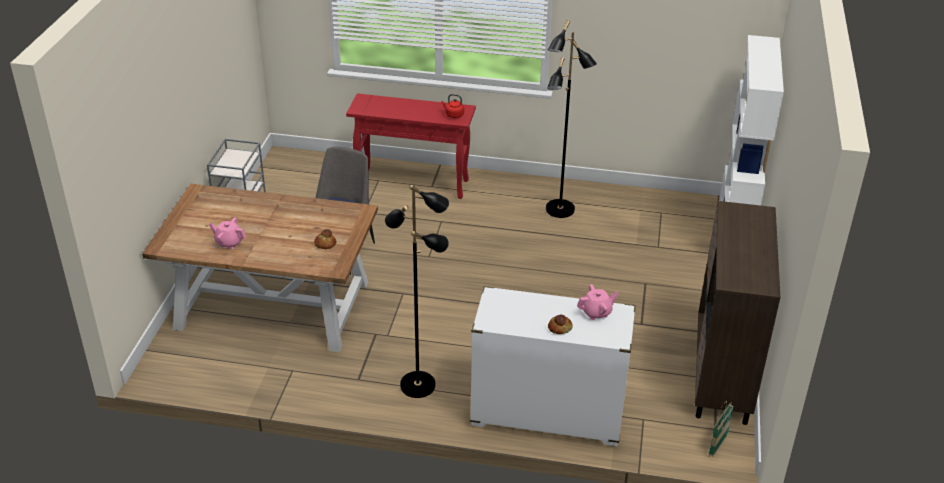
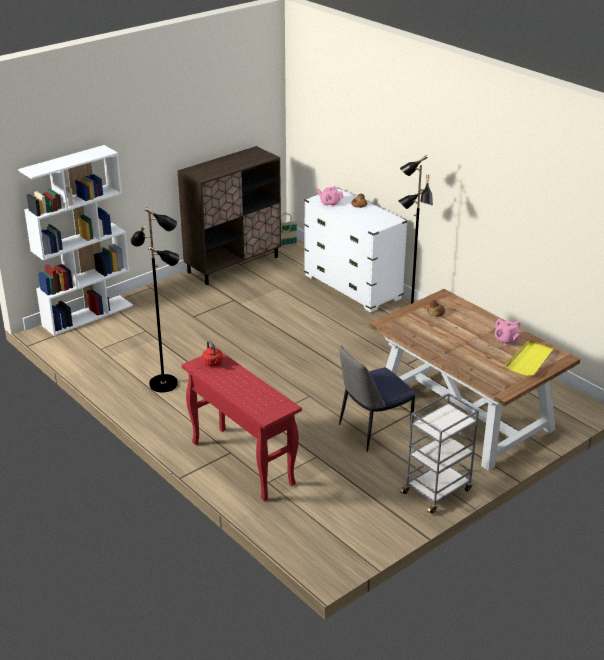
camera: 140 degrees left, 5 degrees down
(191, 231) = (530, 360): none -> yellow tray

